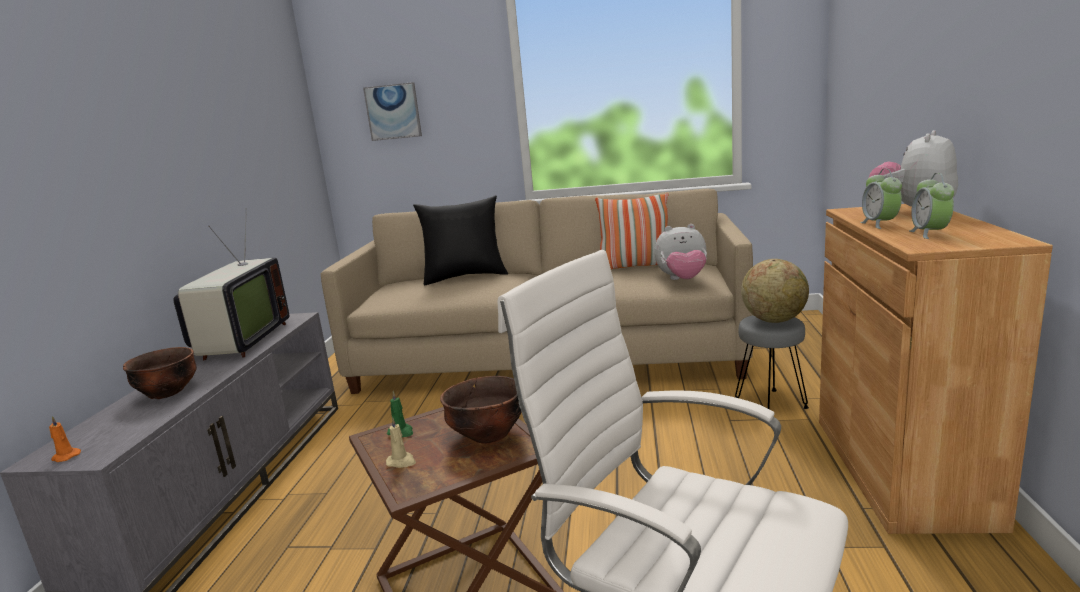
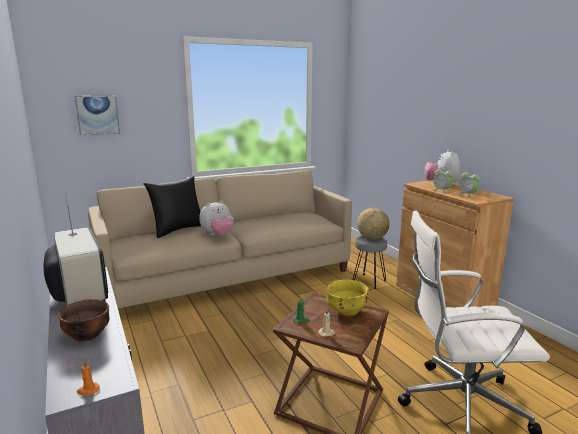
camera: 35 degrees left, 0 degrees up
(487, 435) = (346, 311): brown bowl -> yellow bowl
(635, 267) = (279, 216): pillow -> none
(682, 280) = (314, 221): plush toy -> plush toy (217, 235)

